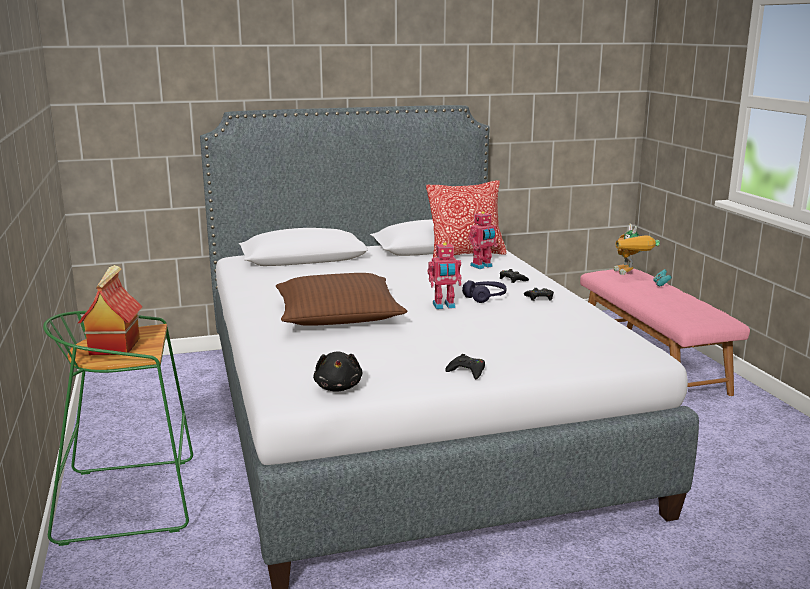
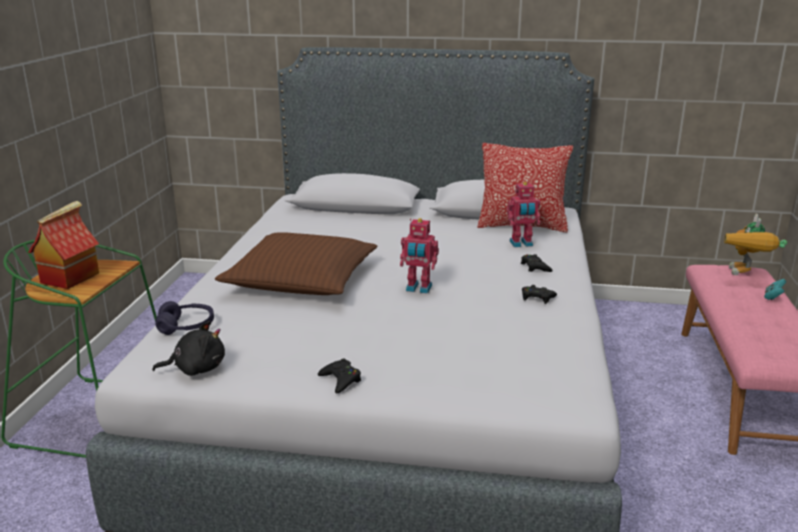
camera: 25 degrees right, 5 degrees up
(338, 387) = (196, 368): black plush toy -> black plush toy turned 120 degrees counterclockwise
(485, 297) = (476, 285): purple headphones -> purple headphones (186, 326)

